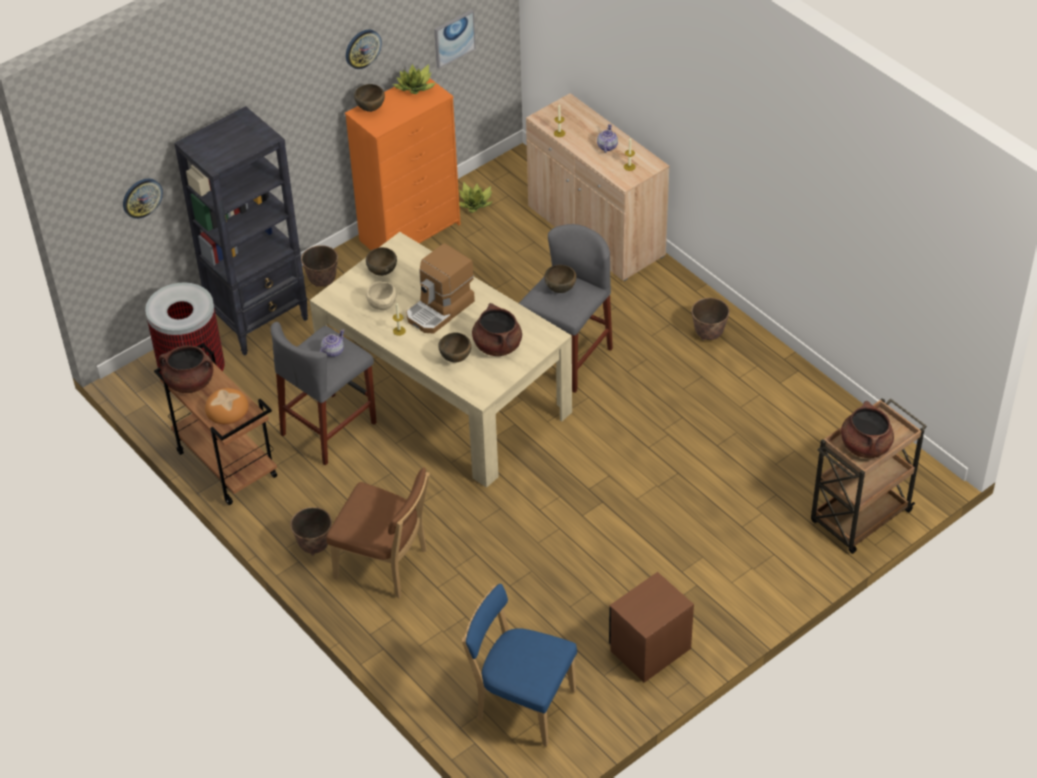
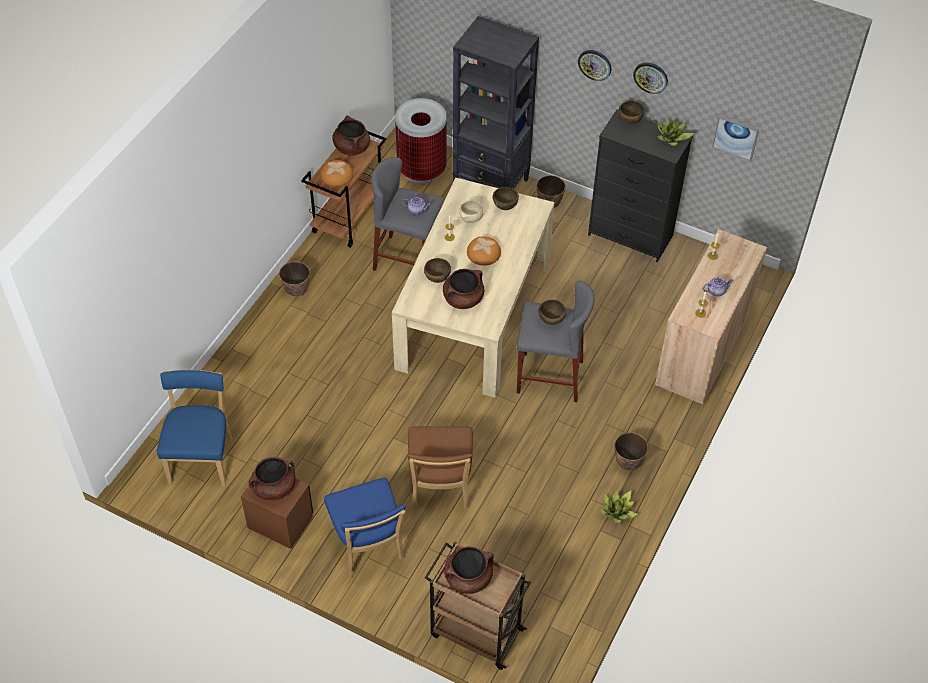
camera: 65 degrees right, 5 degrees up
(142, 197) = (449, 34): wall clock -> wall clock (595, 64)
(385, 565) = (296, 336): brown chair -> brown chair (440, 487)
(411, 232) = (631, 235): orange dresser -> black dresser
(440, 310) = (483, 253): coffee machine -> bread
(475, 203) = (686, 263): potted plant -> potted plant (617, 511)
(648, 604) = (274, 488): none -> brown cooking pot
(717, 577) = (368, 546): none -> blue chair

